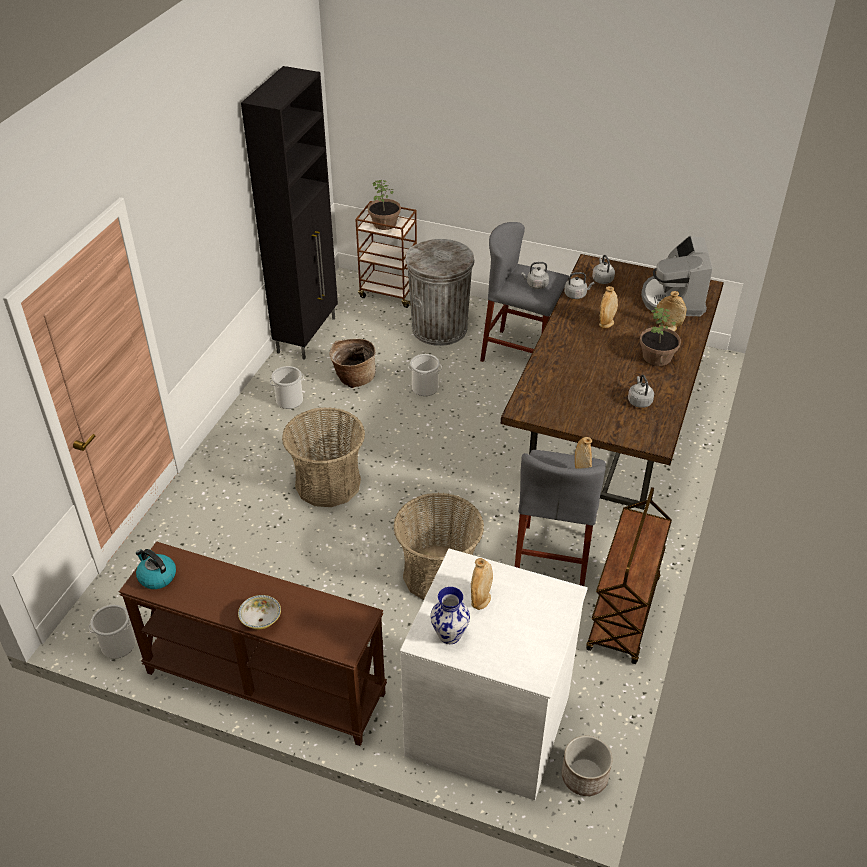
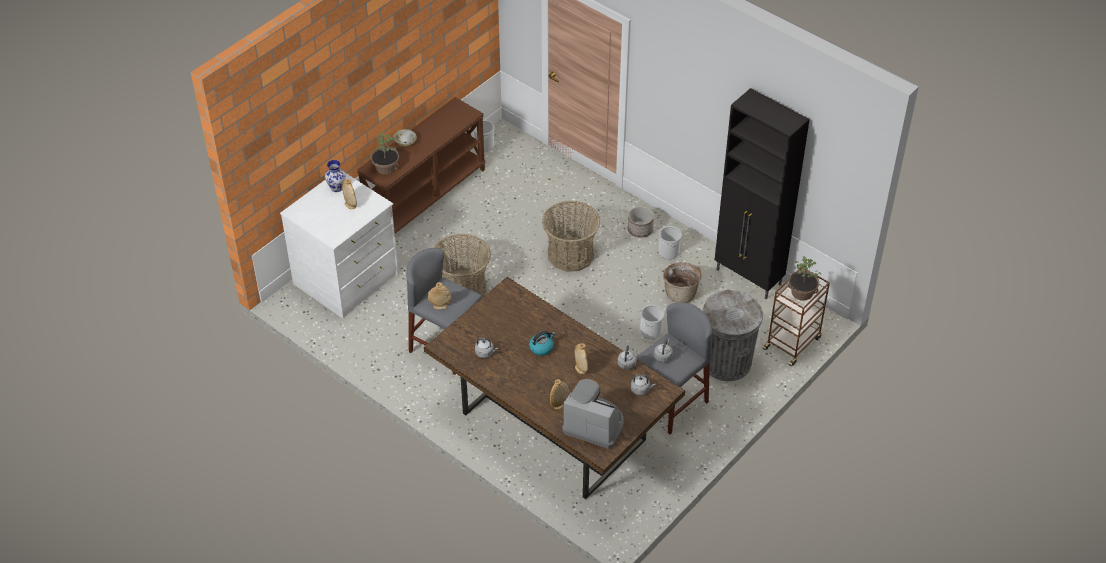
camera: 110 degrees right, 5 degrees up
(156, 577) = (457, 110): kettle -> kettle (541, 348)
(584, 776) = (293, 308): planter -> planter (640, 230)
(624, 615) = (383, 366): brown cart -> none
(657, 357) = (527, 383): potted plant -> potted plant (385, 167)

